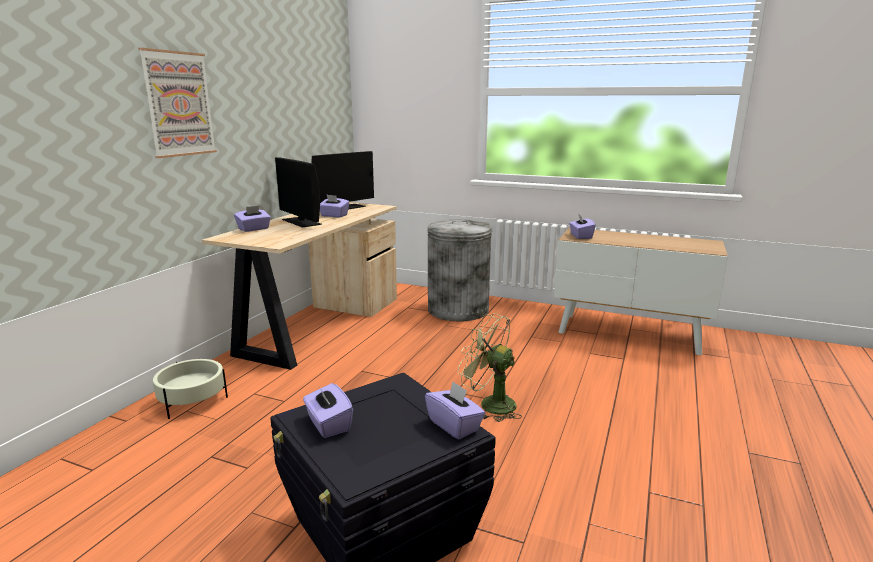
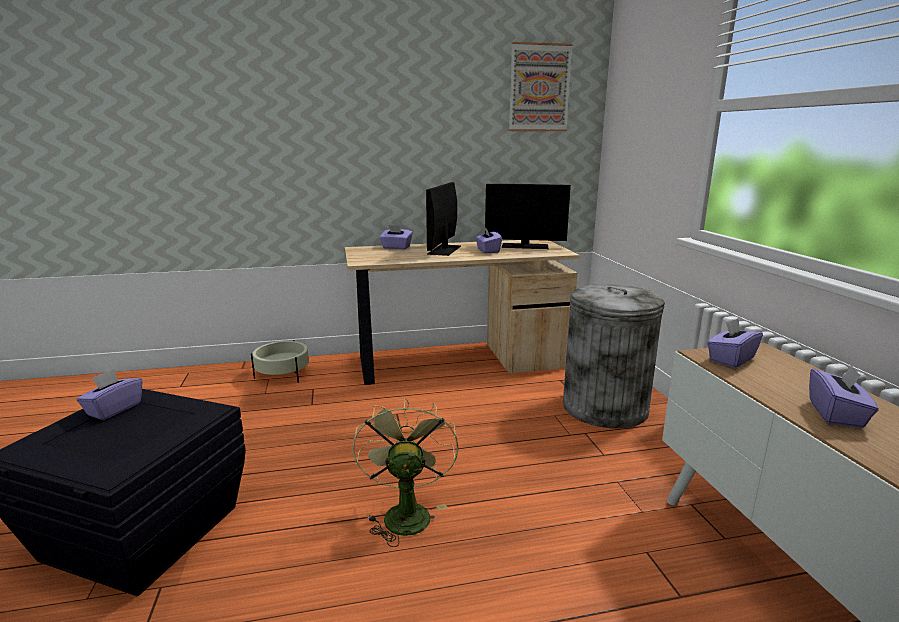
camera: 55 degrees right, 0 degrees up
(179, 104) = (336, 127): picture -> picture (539, 88)
(454, 425) = (124, 464): purple tissue box -> purple tissue box (836, 414)

